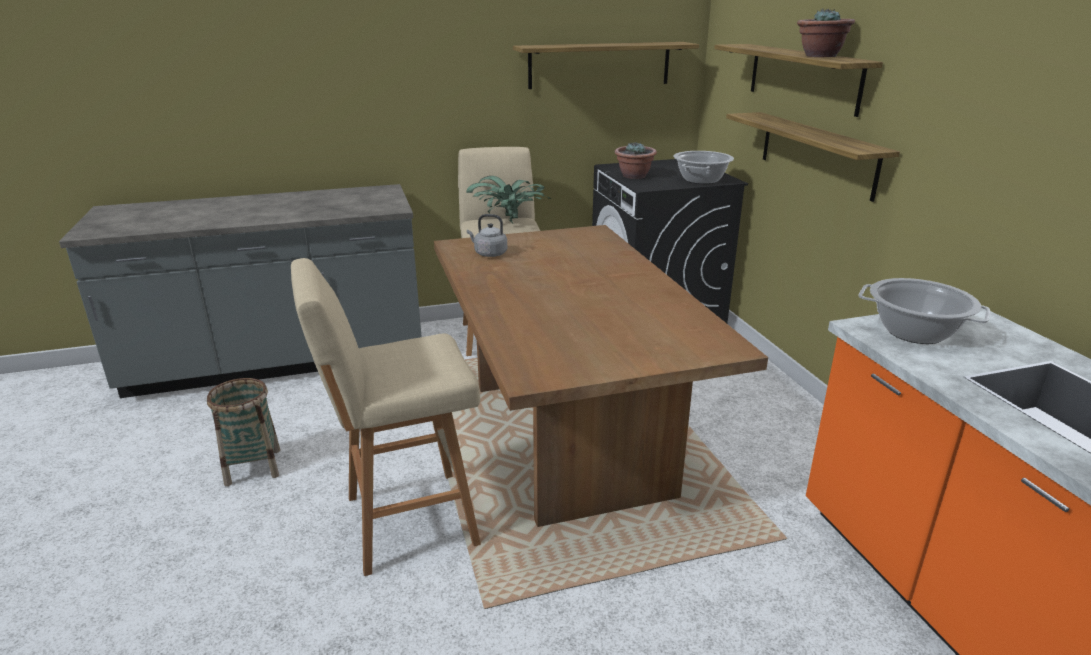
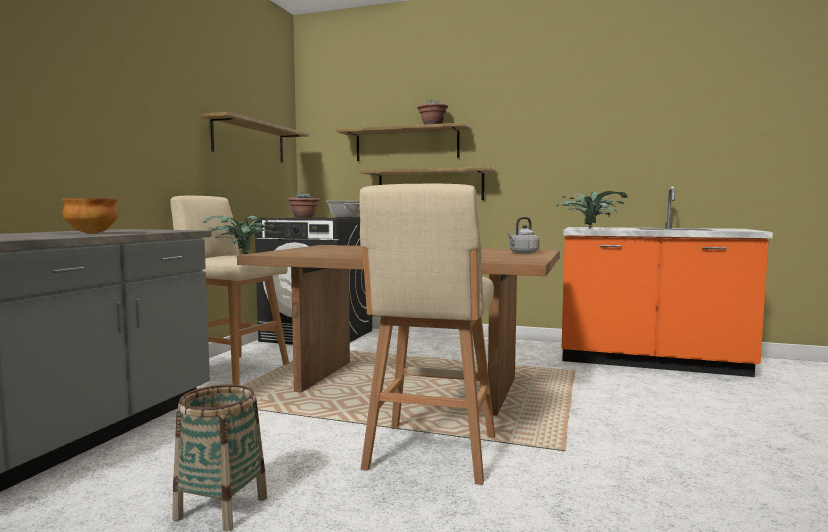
camera: 55 degrees left, 20 degrees down
(299, 211) = (92, 233): none -> bowl
(489, 254) = (305, 253): grey kettle -> grey kettle (522, 253)
(914, 332) = (591, 228): cooking pot -> potted plant

